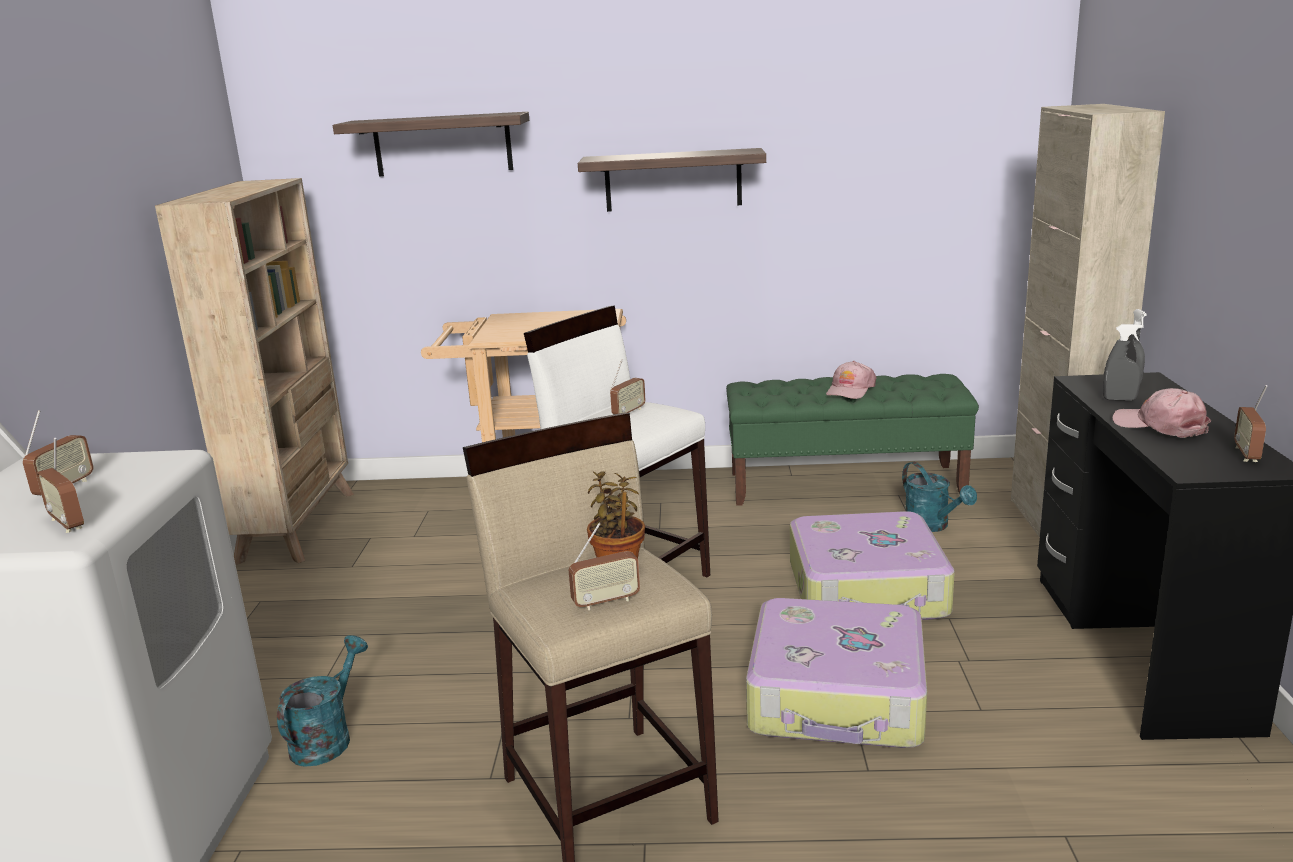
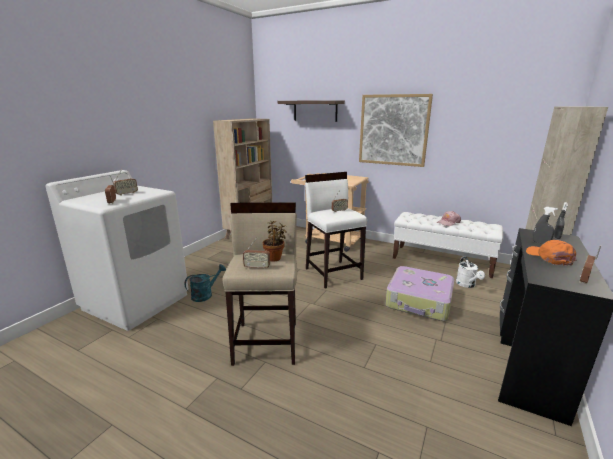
camera: 25 degrees right, 0 degrees up
(673, 180) = (393, 130): shelf -> picture
(838, 697) = (375, 336): suitcase -> none
(846, 484) = (442, 261): green bench -> white bench
(932, 526) = (467, 285): turquoise watering can -> white watering can
(1160, 426) = (549, 257): pink cap -> orange cap

